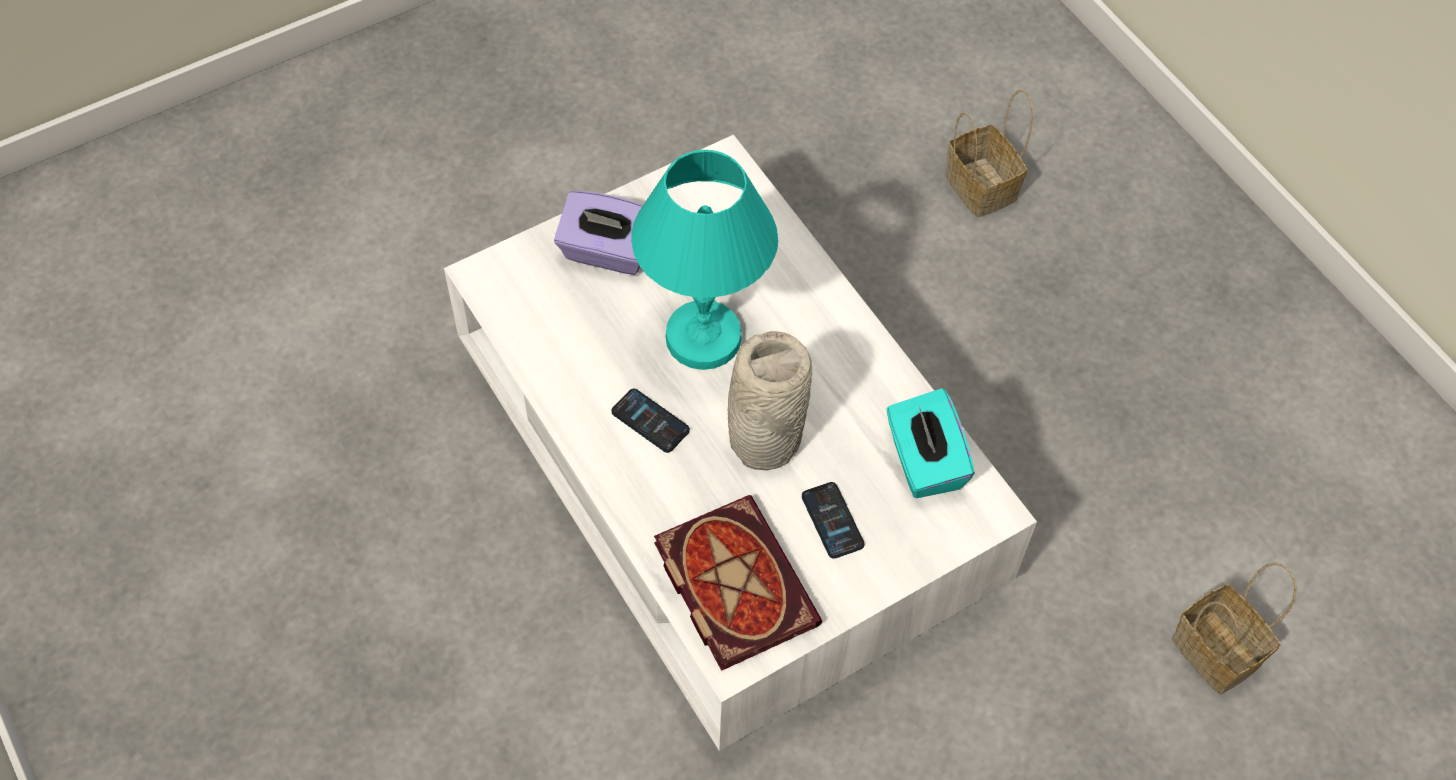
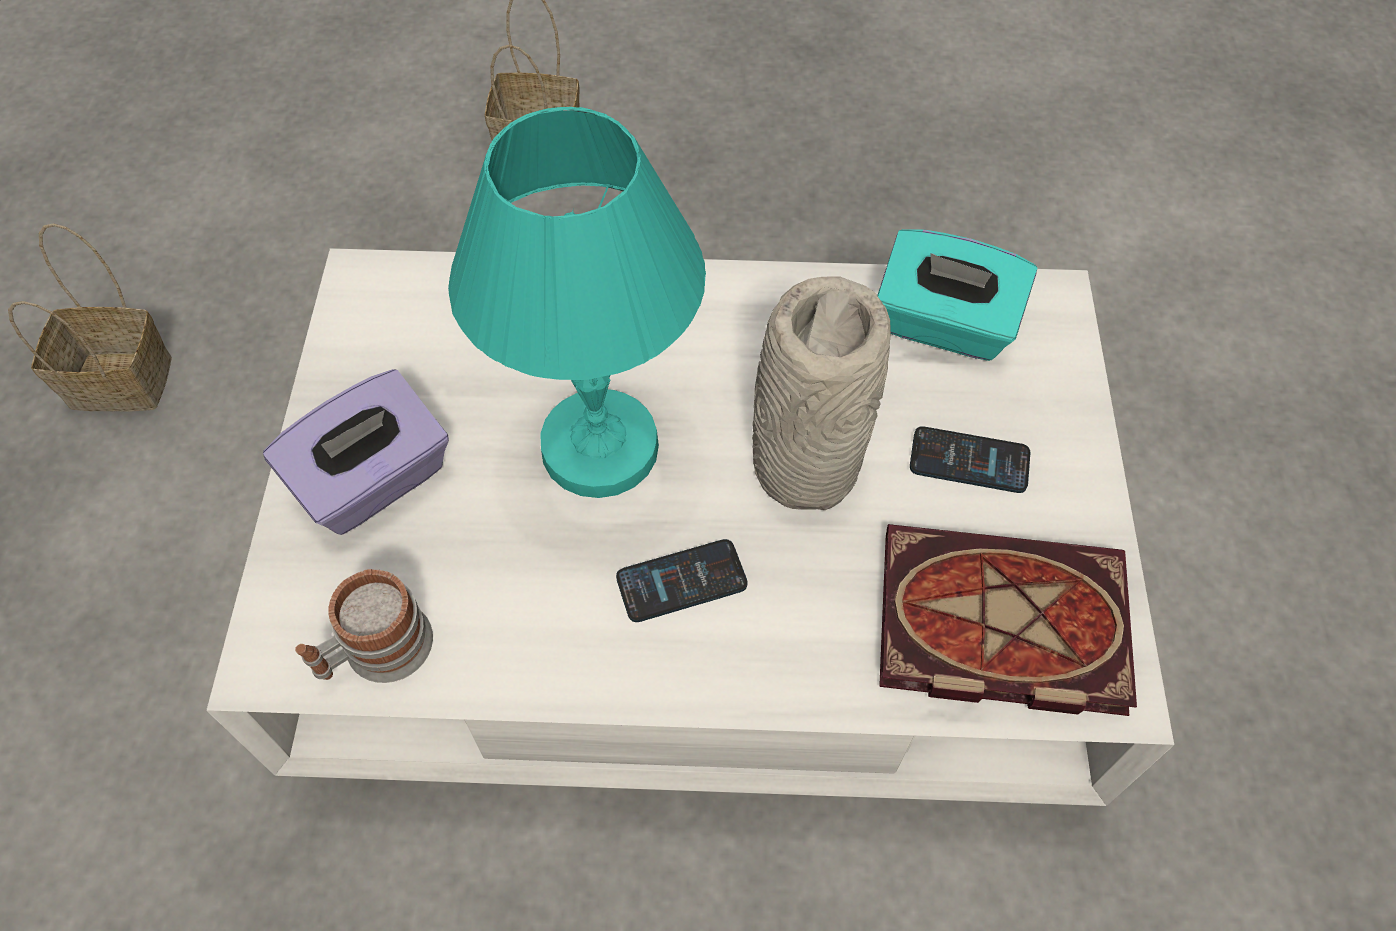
camera: 55 degrees left, 0 degrees up
(517, 314) = (375, 652): none -> mug
(1218, 653) = (1193, 275): basket -> basket (125, 380)

